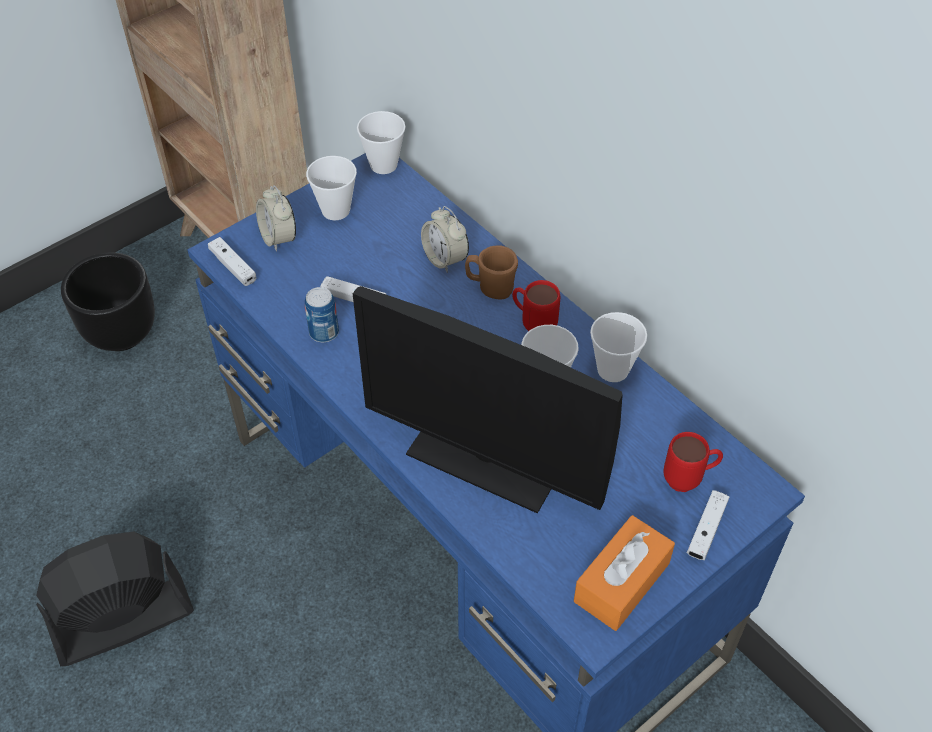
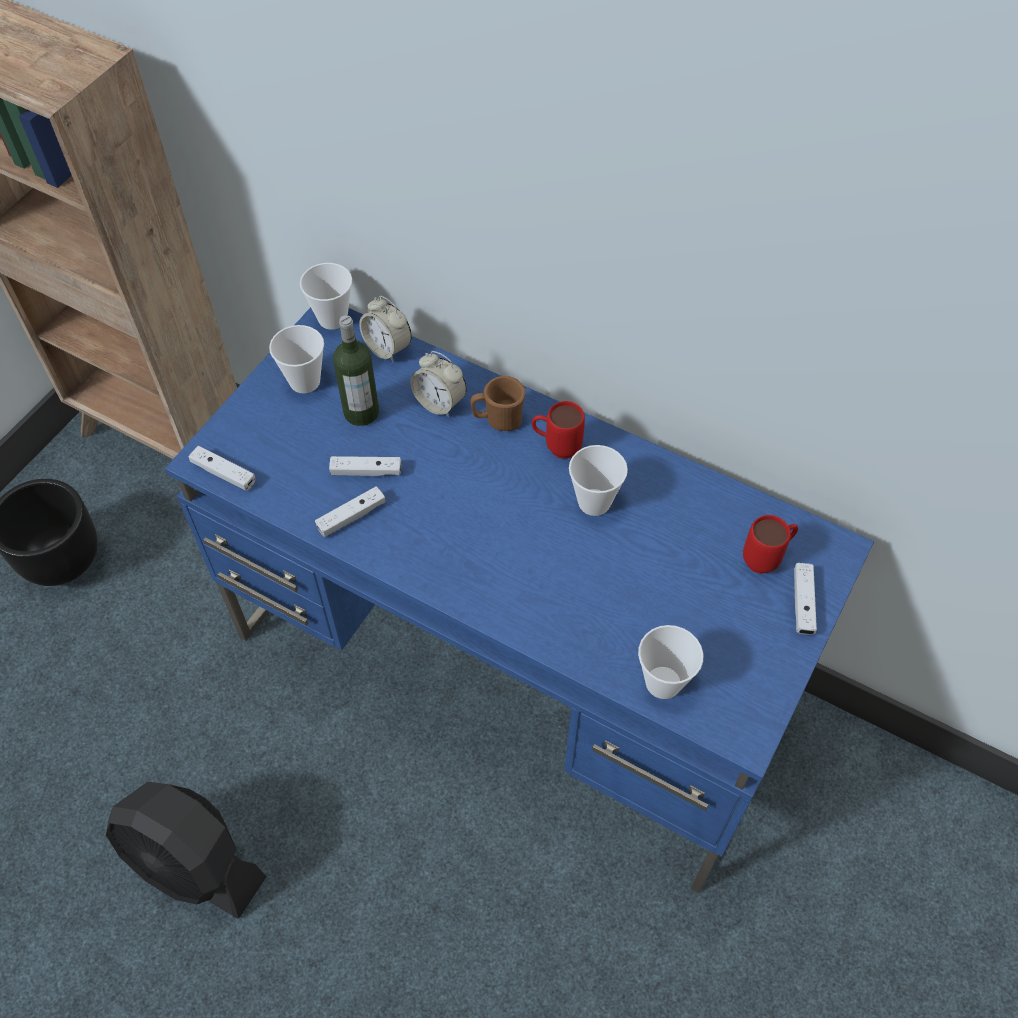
camera: 20 degrees left, 5 degrees up
(122, 621) = (194, 863): black fan -> black fan turned 105 degrees counterclockwise
(279, 238) = (258, 428): alarm clock -> alarm clock (387, 348)
(324, 332) = (351, 516): can -> white game controller
(372, 248) = (361, 412): none -> bottle
(485, 458) = (570, 598): monitor -> none
(613, 369) = (651, 470): cup -> cup (663, 682)
(621, 582) = (749, 680): orange tissue box -> none

